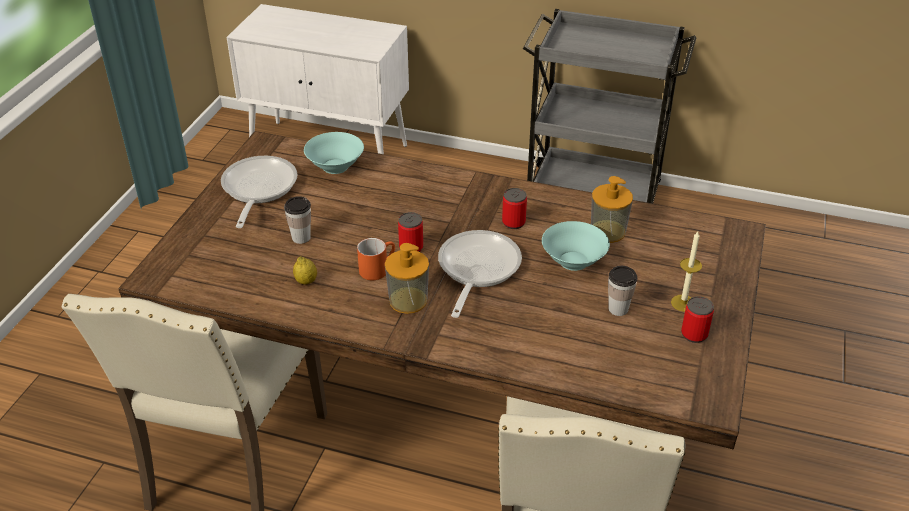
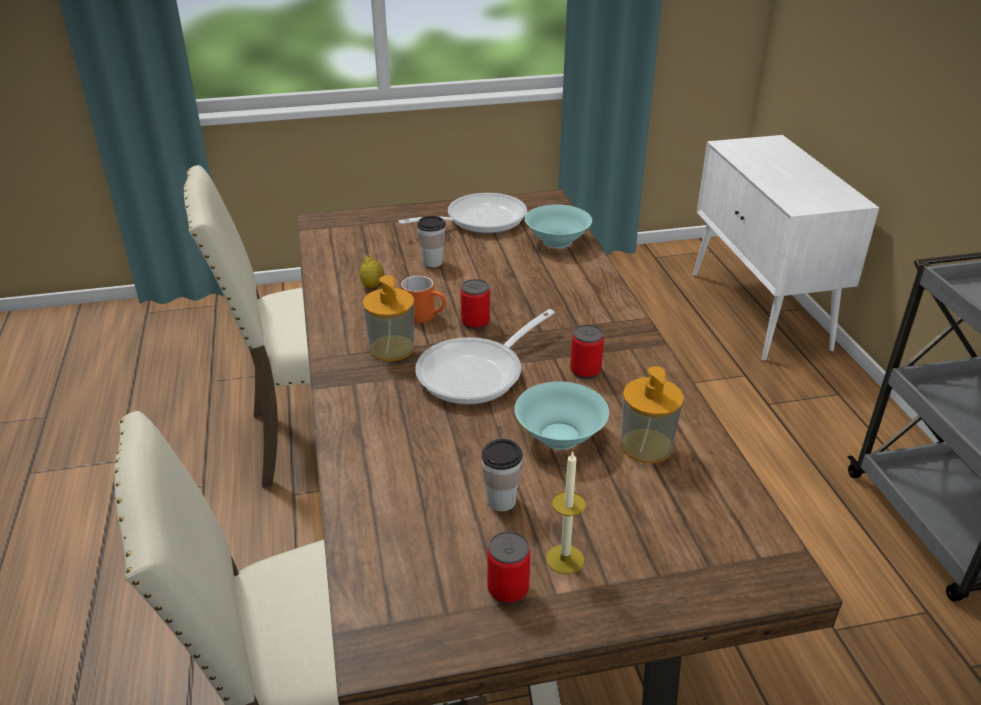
camera: 60 degrees right, 5 degrees down
(476, 270) = (477, 373): frying pan -> frying pan turned 150 degrees clockwise

